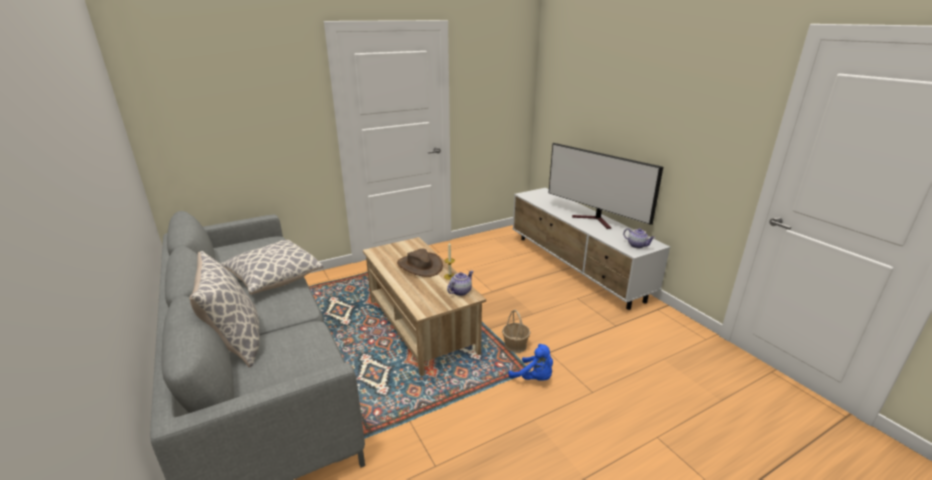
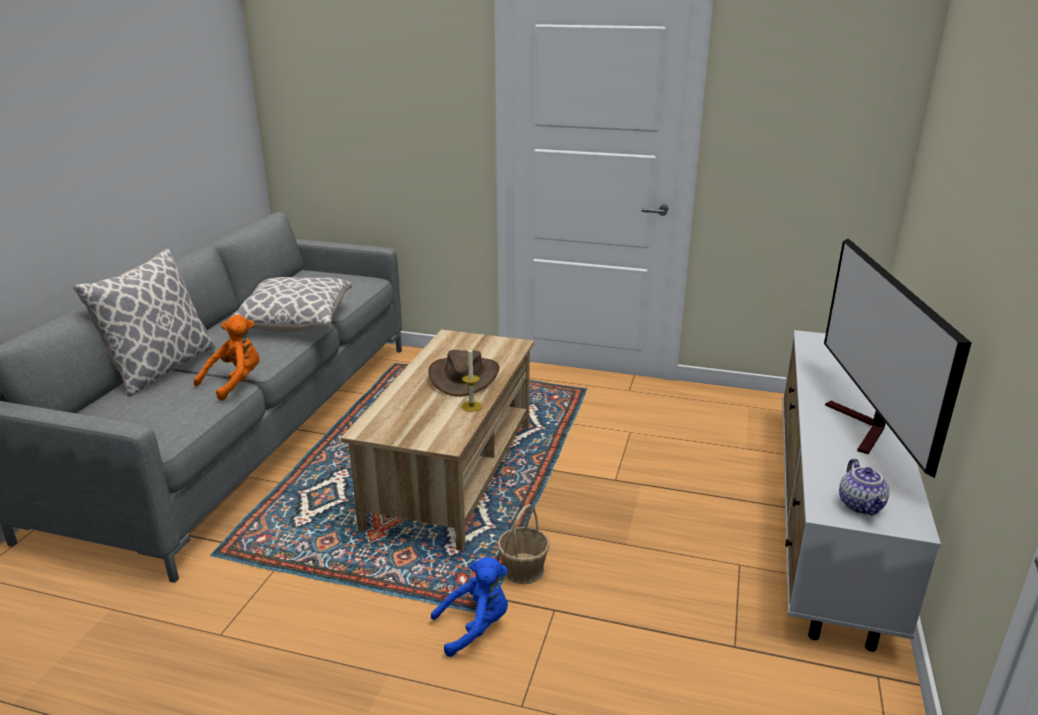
camera: 45 degrees right, 0 degrees up
(309, 324) = (235, 382): none -> orange plush toy
(460, 291) = (447, 430): teapot -> none
(534, 378) = (475, 627): blue plush toy -> blue plush toy turned 105 degrees counterclockwise

